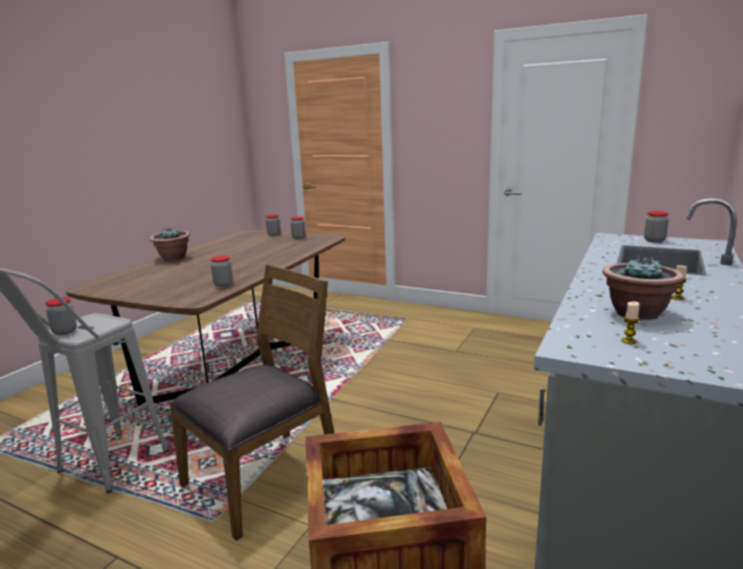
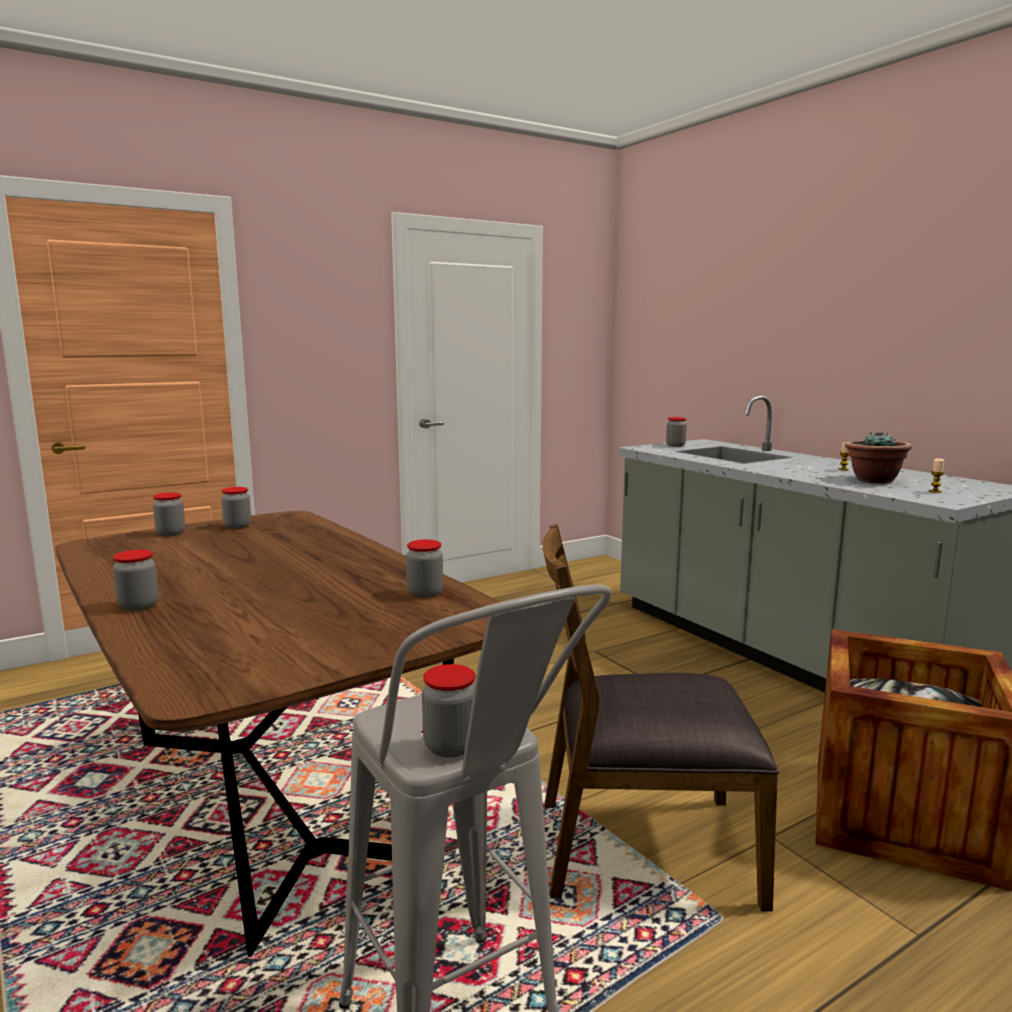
camera: 60 degrees left, 5 degrees down
(173, 258) = (138, 606): potted plant -> jar
(264, 477) = (644, 848): brown chair -> brown chair turned 75 degrees counterclockwise

